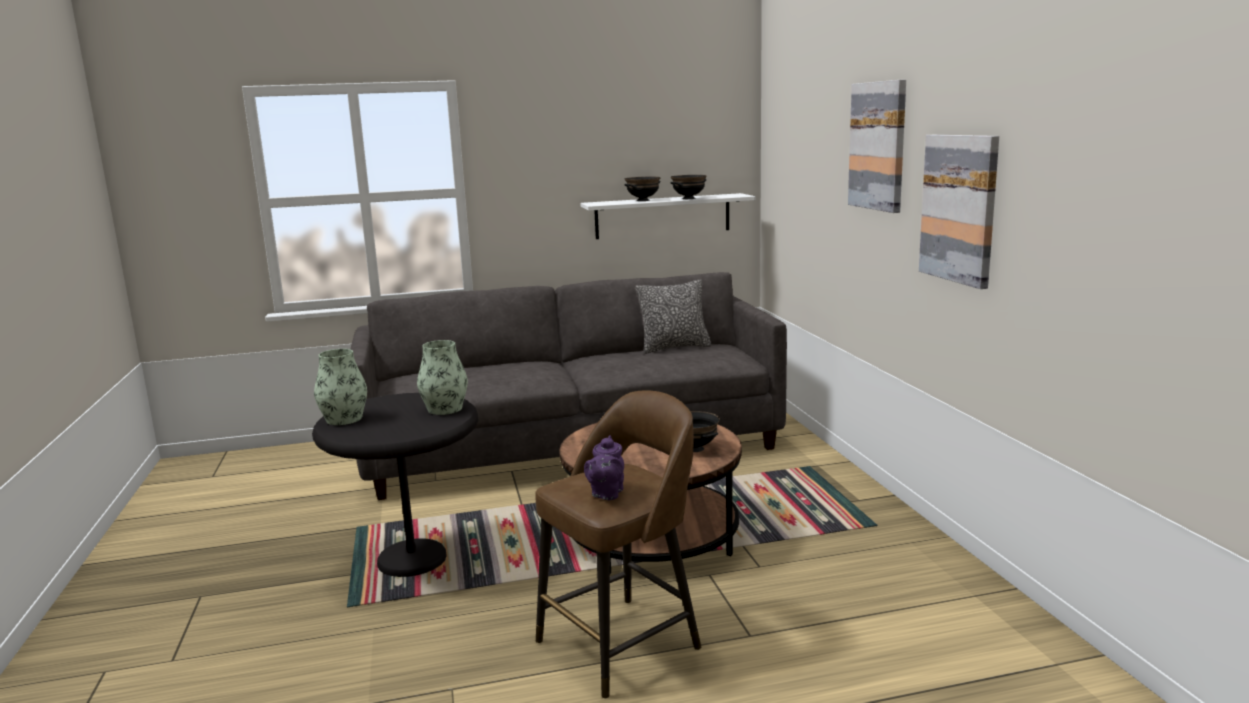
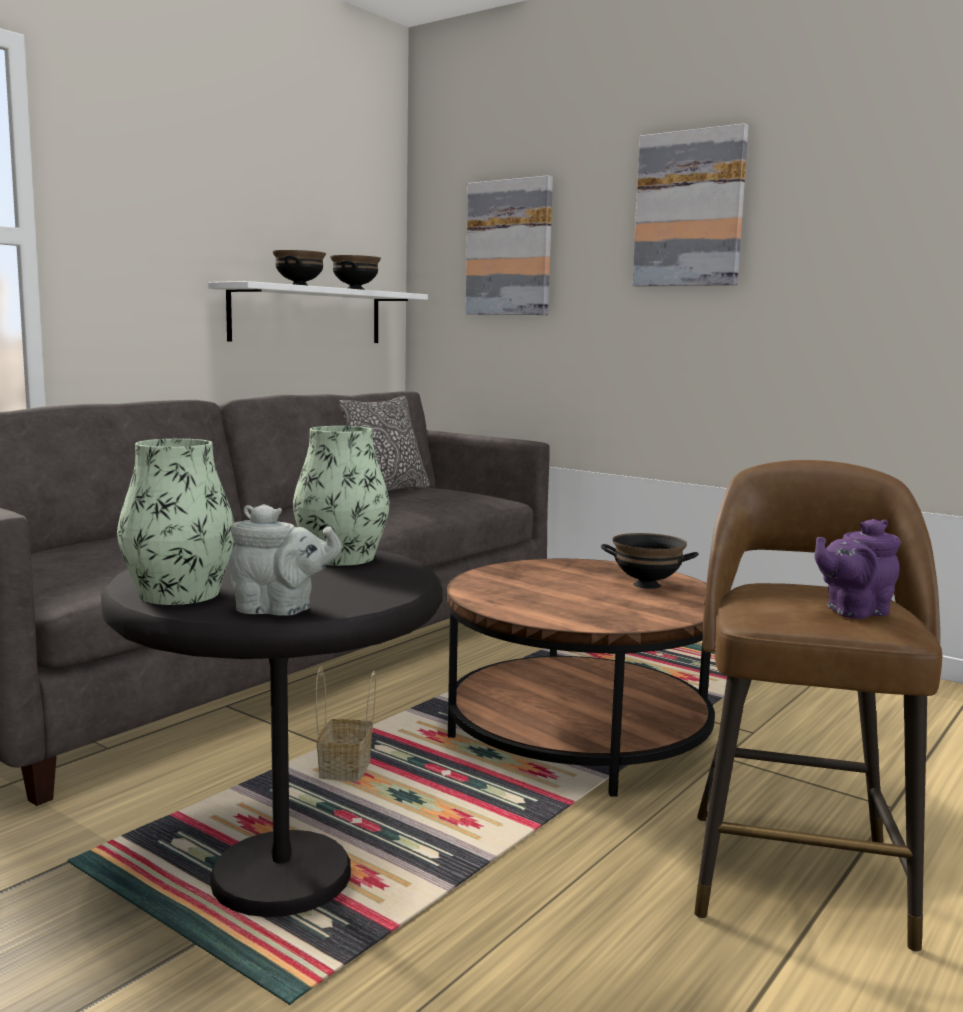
camera: 40 degrees left, 5 degrees down
(354, 435) = (280, 610): none -> grey teapot
(508, 521) = (346, 771): none -> basket
(606, 494) = (853, 611): purple teapot -> purple teapot turned 90 degrees clockwise
(959, 208) = (859, 266): picture -> picture (509, 248)

